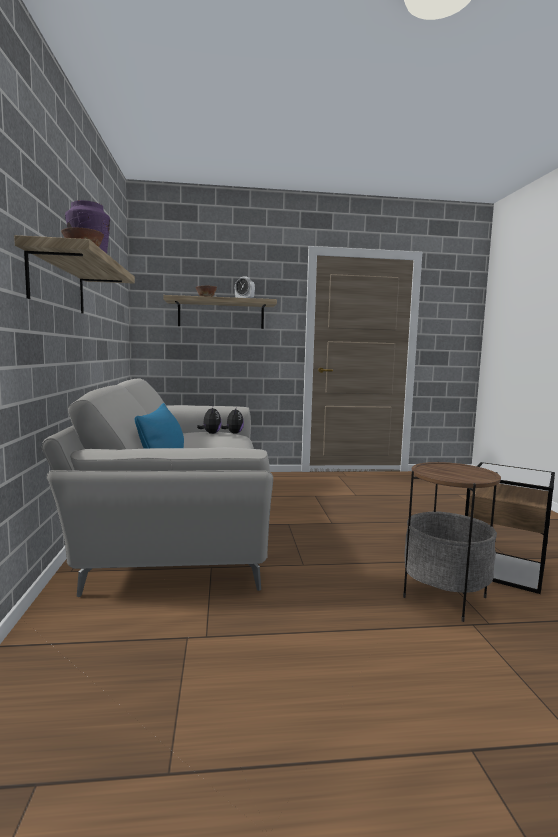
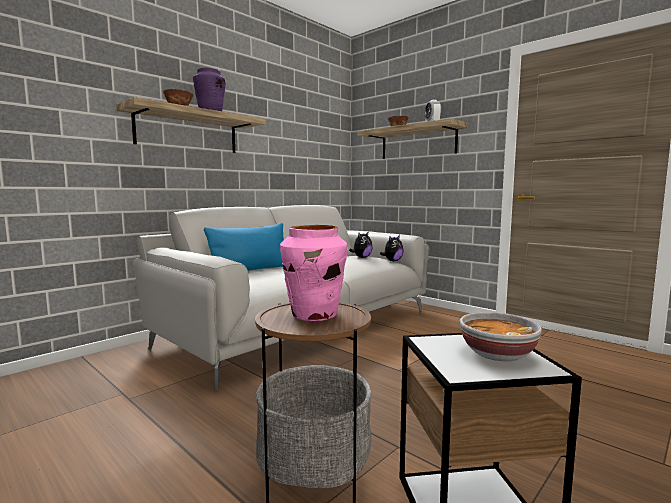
camera: 50 degrees right, 0 degrees up
(452, 471) = (314, 315): none -> pink vase
(516, 472) = (496, 354): none -> bowl

